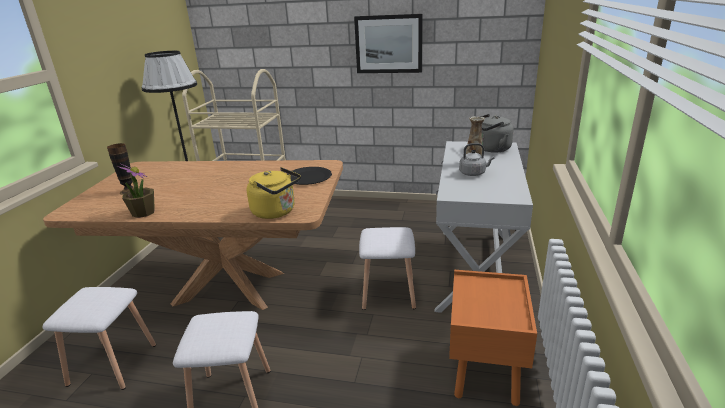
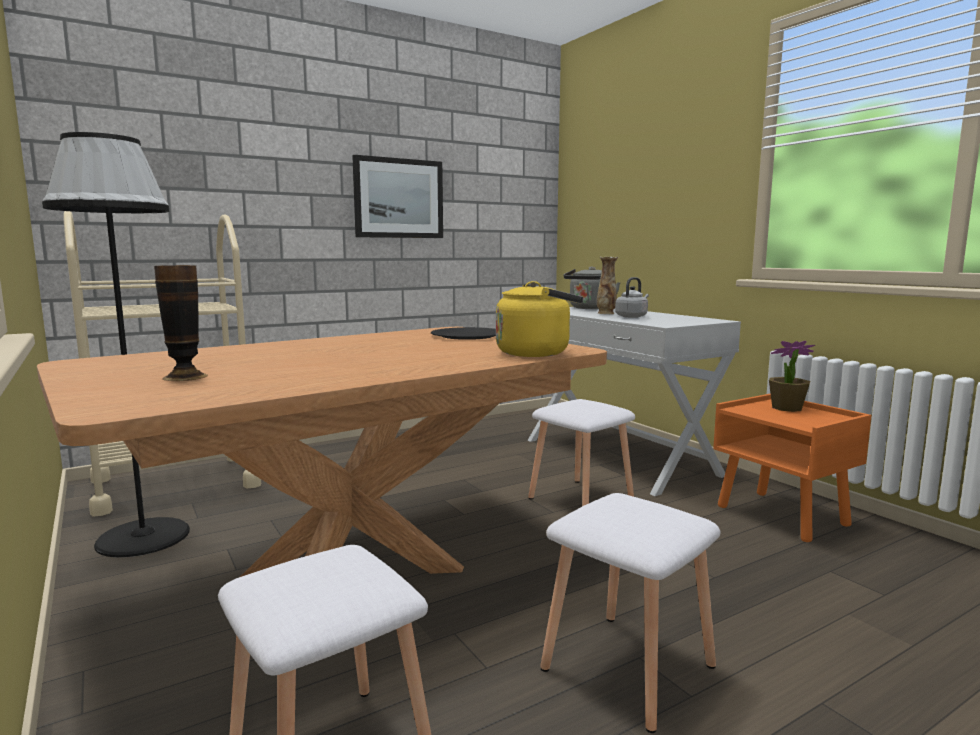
camera: 45 degrees left, 15 degrees down
(143, 212) = (320, 382): potted plant -> potted plant (786, 408)

